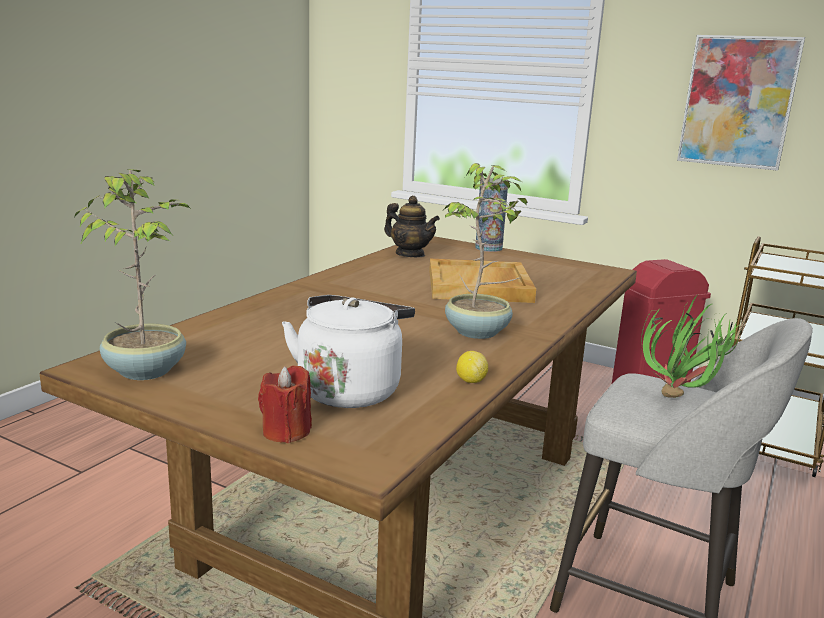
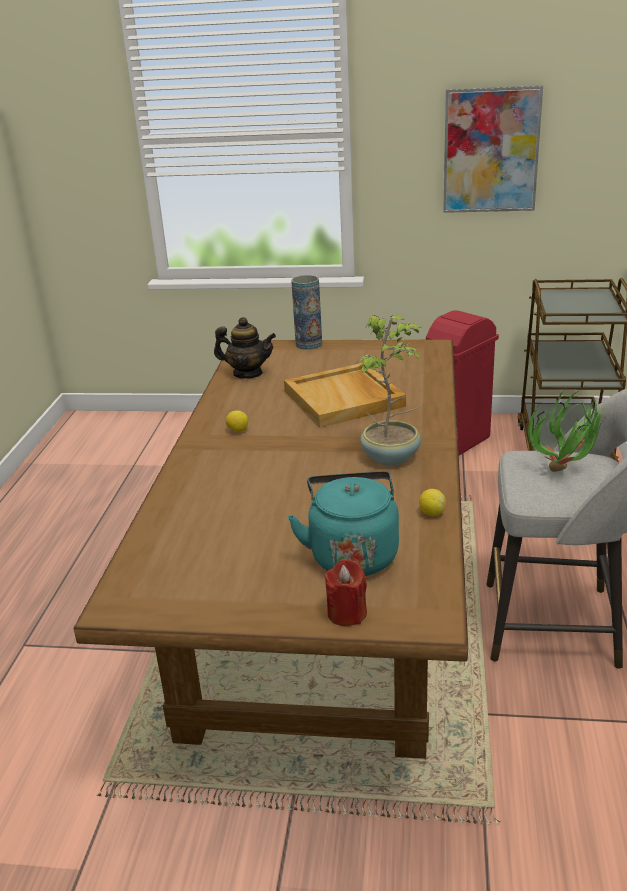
camera: 20 degrees left, 10 degrees up
(146, 370) = (166, 592): potted plant -> none
(350, 389) = (352, 554): white kettle -> turquoise kettle
(354, 285) = (237, 431): none -> lemon

